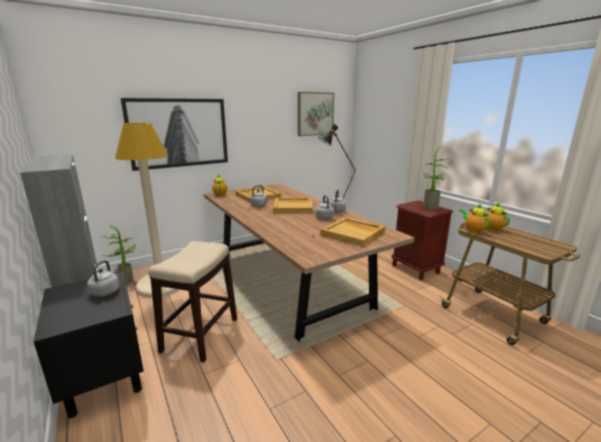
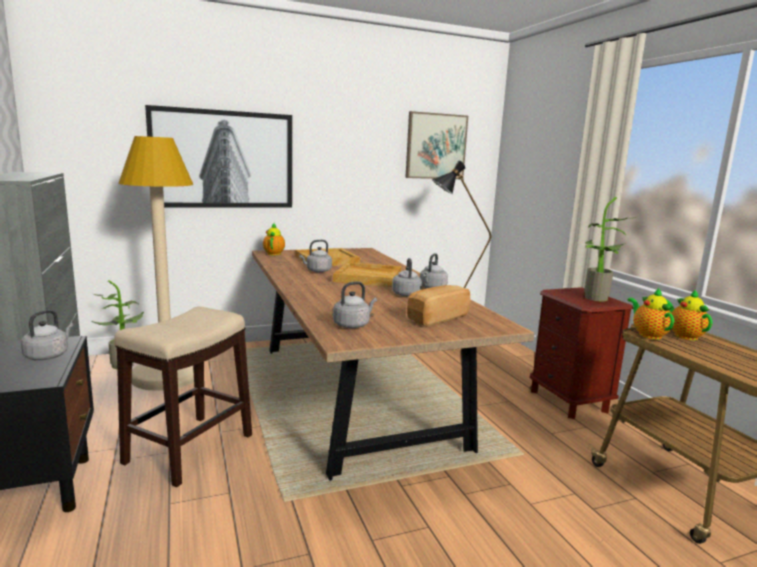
camera: 10 degrees right, 5 degrees down
(307, 245) = (353, 325): none -> grey kettle
(353, 233) = (436, 318): beige tray -> bread

